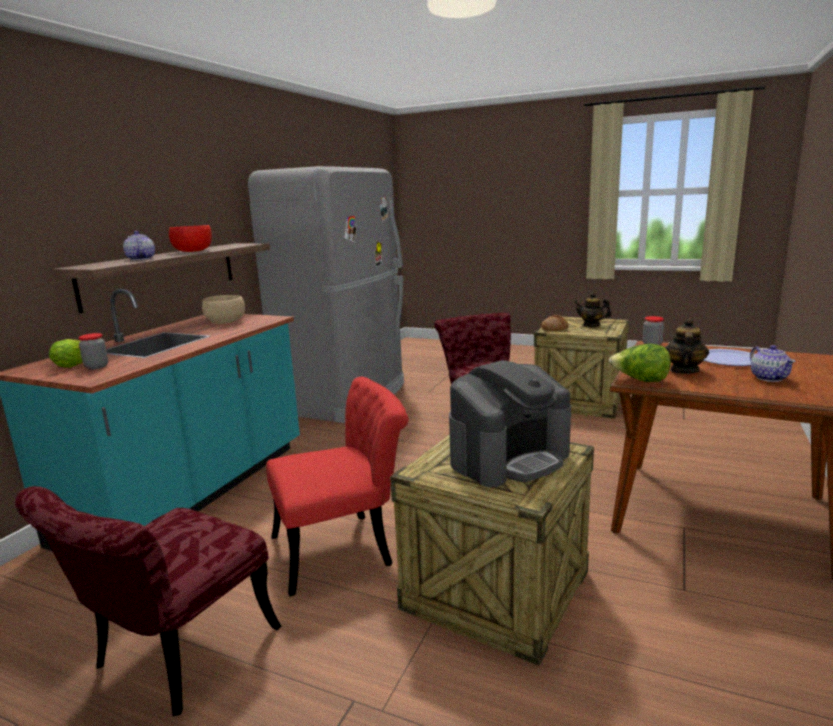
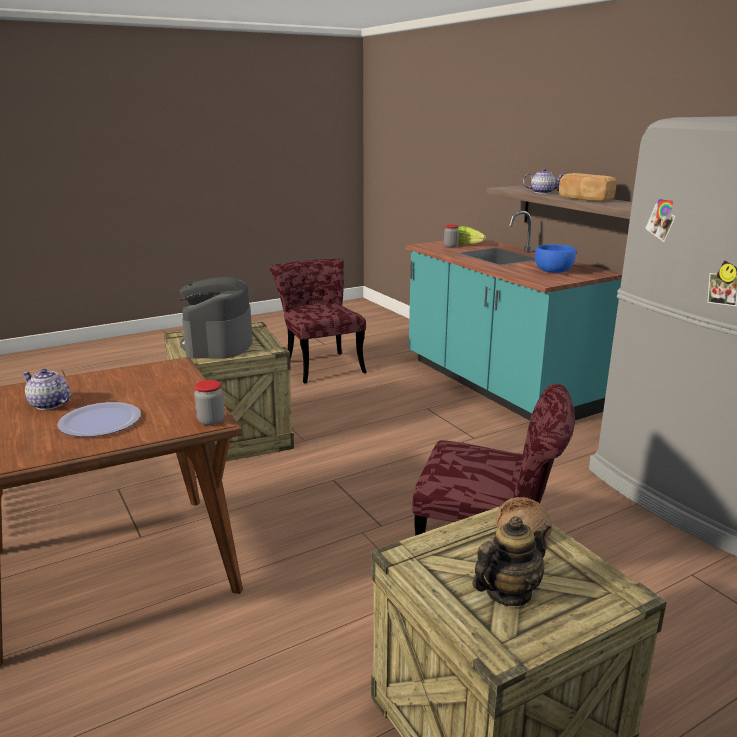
camera: 125 degrees right, 5 degrees up
(192, 251) = (584, 199): red bowl -> bread
(226, 322) = (553, 272): beige bowl -> blue bowl
(344, 548) = (345, 411): red chair -> none
(640, 381) = (168, 365): lettuce -> none
(684, 370) = (139, 388): teapot -> none

